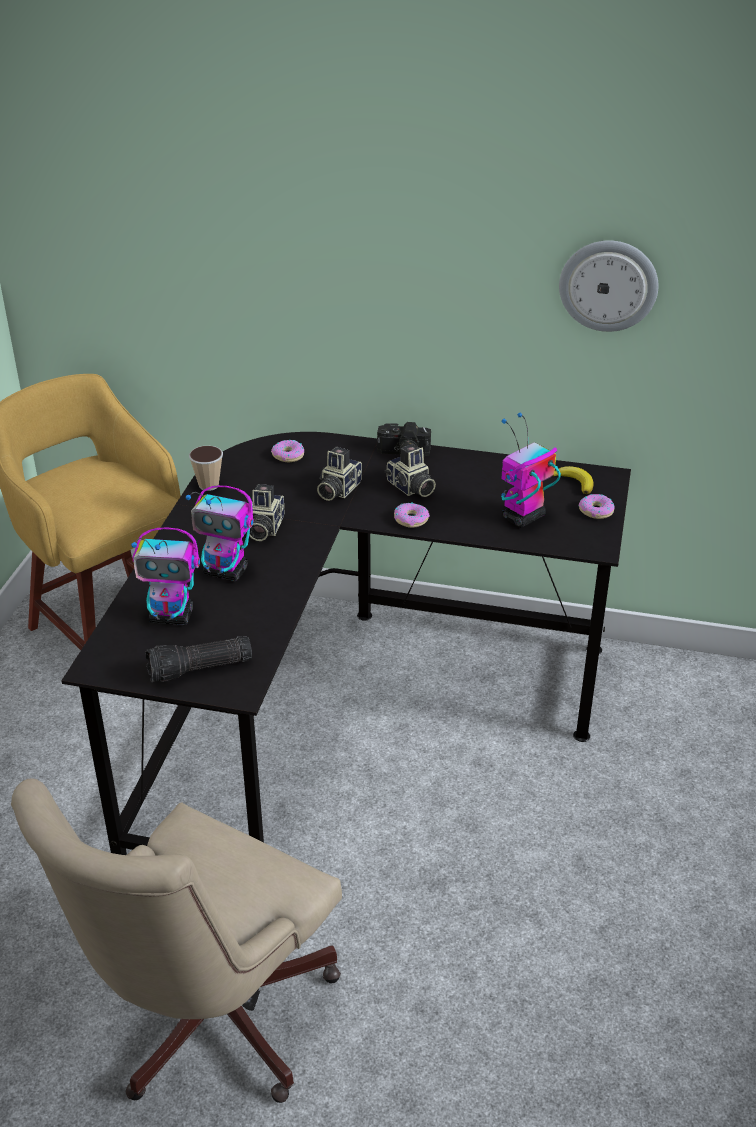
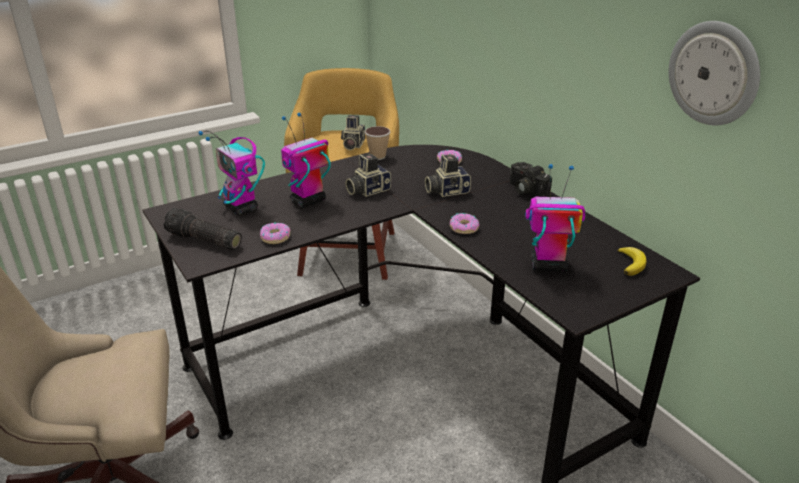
camera: 45 degrees right, 5 degrees down
(226, 572) = (307, 201): toy robot -> toy robot turned 75 degrees clockwise
(410, 488) = (496, 210): camera -> camera (352, 145)
(596, 511) = (617, 290): donut -> donut (275, 237)

